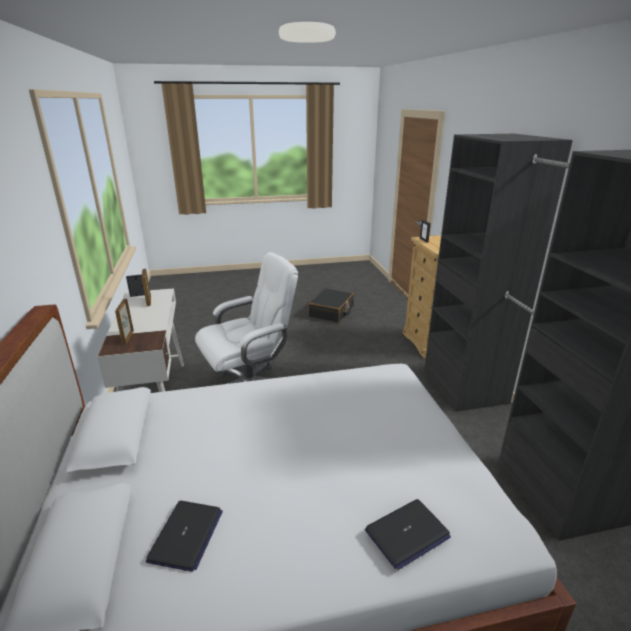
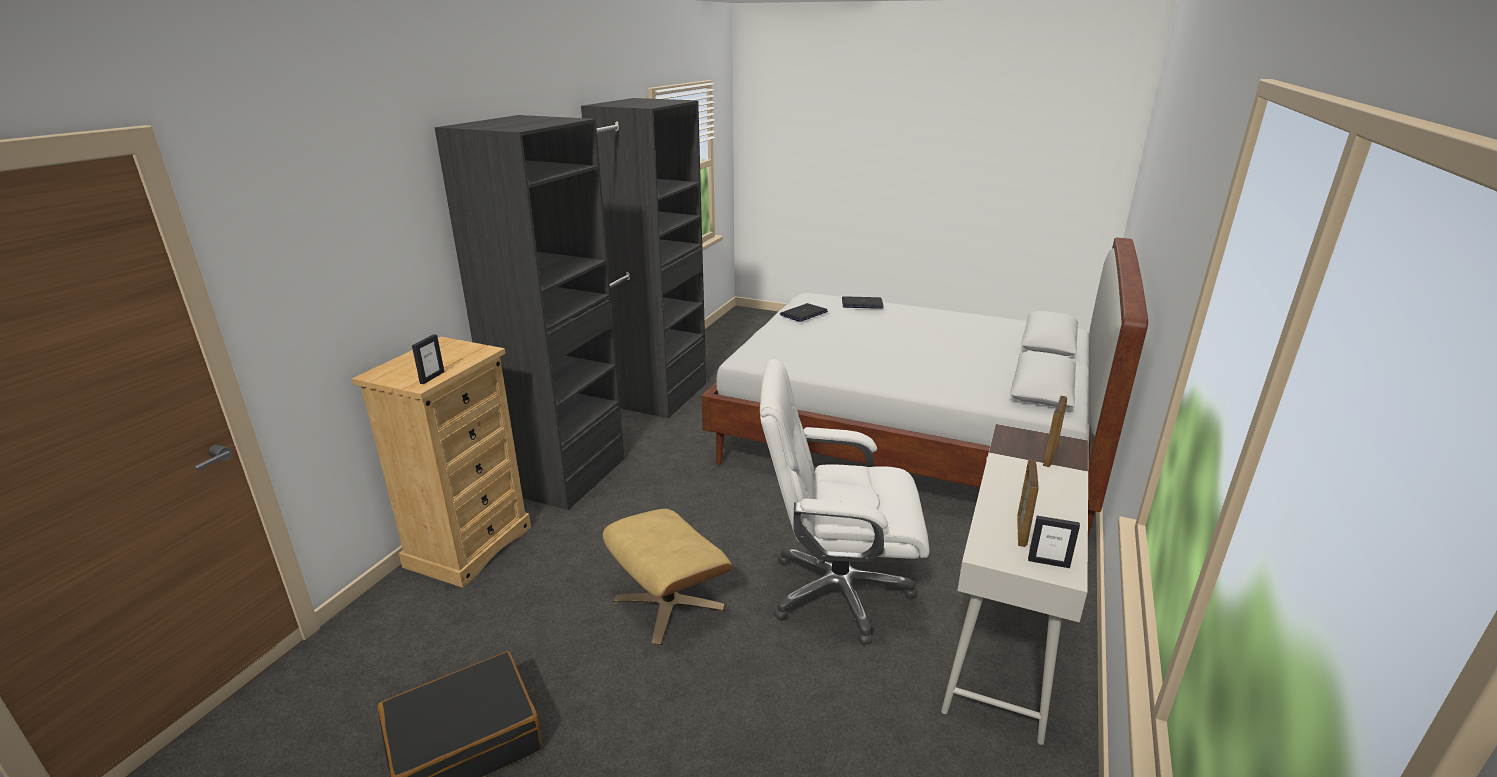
camera: 145 degrees left, 0 degrees up
(186, 536) = (984, 333): laptop -> laptop (803, 313)
(320, 356) = (668, 603): none -> beige ottoman

